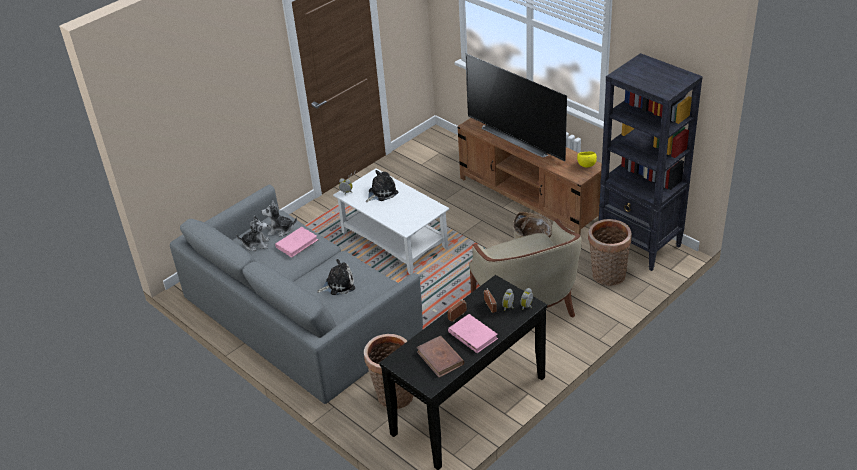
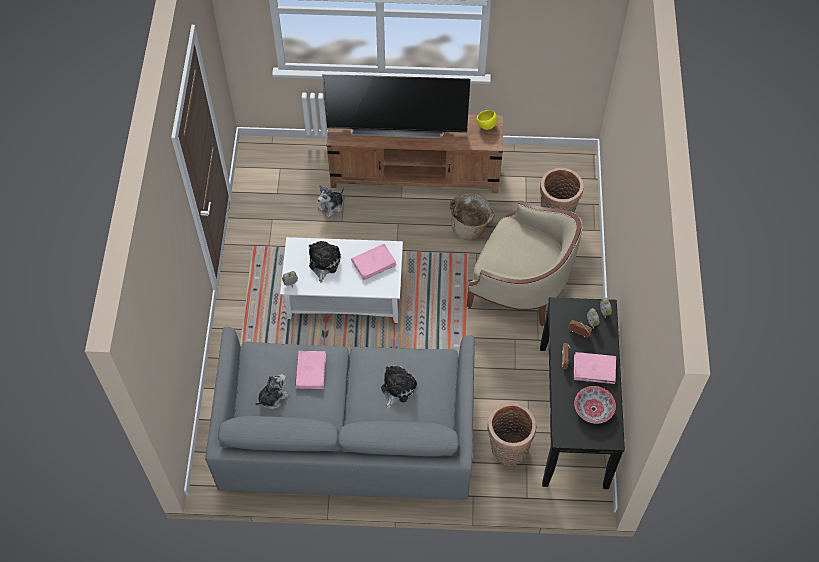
camera: 45 degrees left, 20 degrees up
(280, 230) = (276, 366): plush toy -> plush toy (331, 206)
(414, 209) = (374, 262): none -> pink book
(440, 358) = (593, 408): brown book -> bowl
(640, 245) = (550, 168): black bookcase -> none

